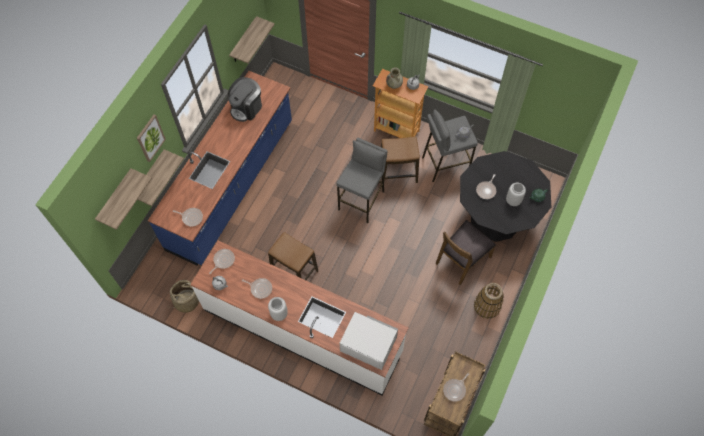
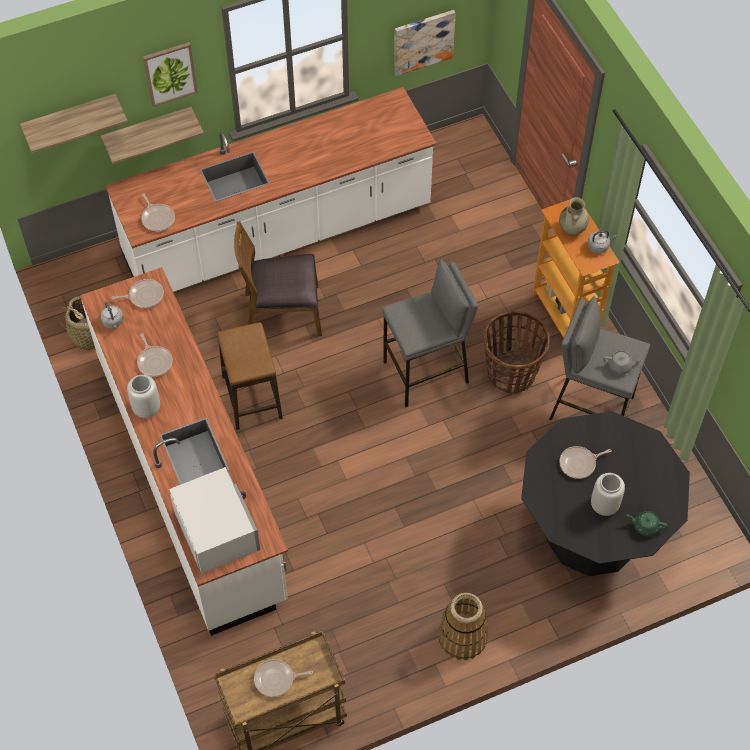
camera: 40 degrees right, 5 degrees down
(232, 185) = (278, 234): blue counter -> white counter
(243, 41) = (423, 41): shelf -> picture
(246, 108) = (354, 132): coffee machine -> none
(397, 173) = (511, 372): stool -> basket
(462, 259) = (489, 551): brown chair -> brown chair (282, 312)

